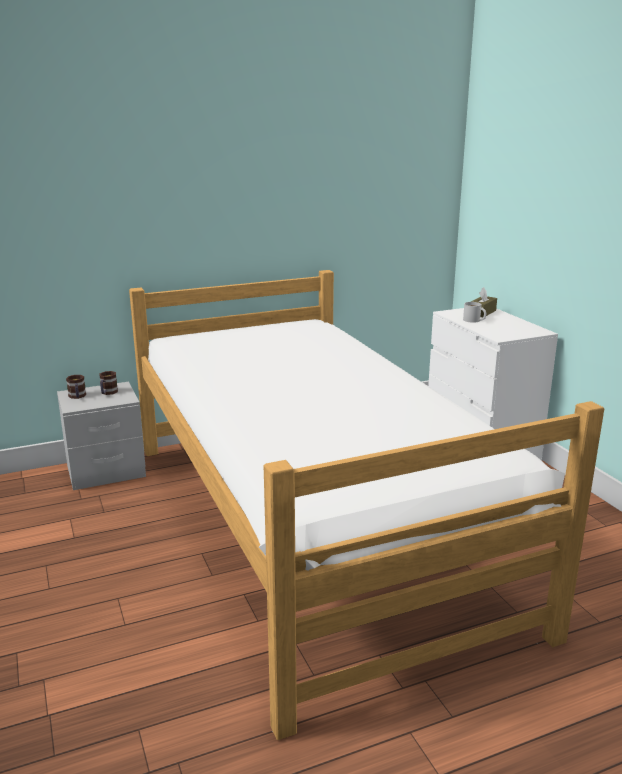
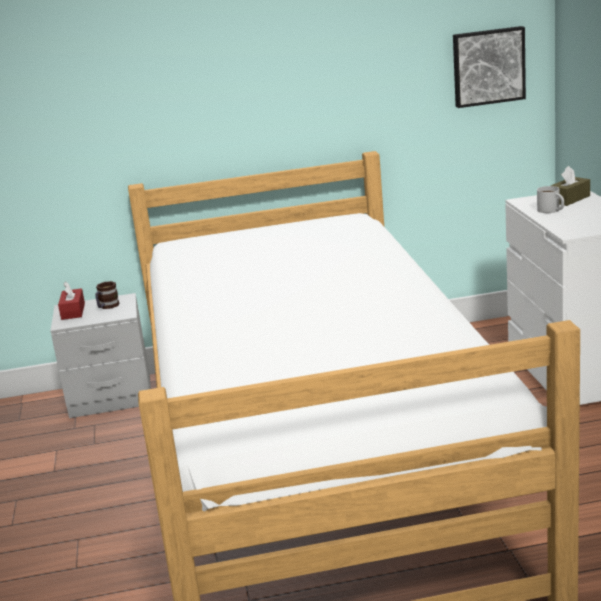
camera: 15 degrees right, 0 degrees up
(77, 396) = (73, 311): mug -> red tissue box
(414, 208) = (488, 66): none -> picture

